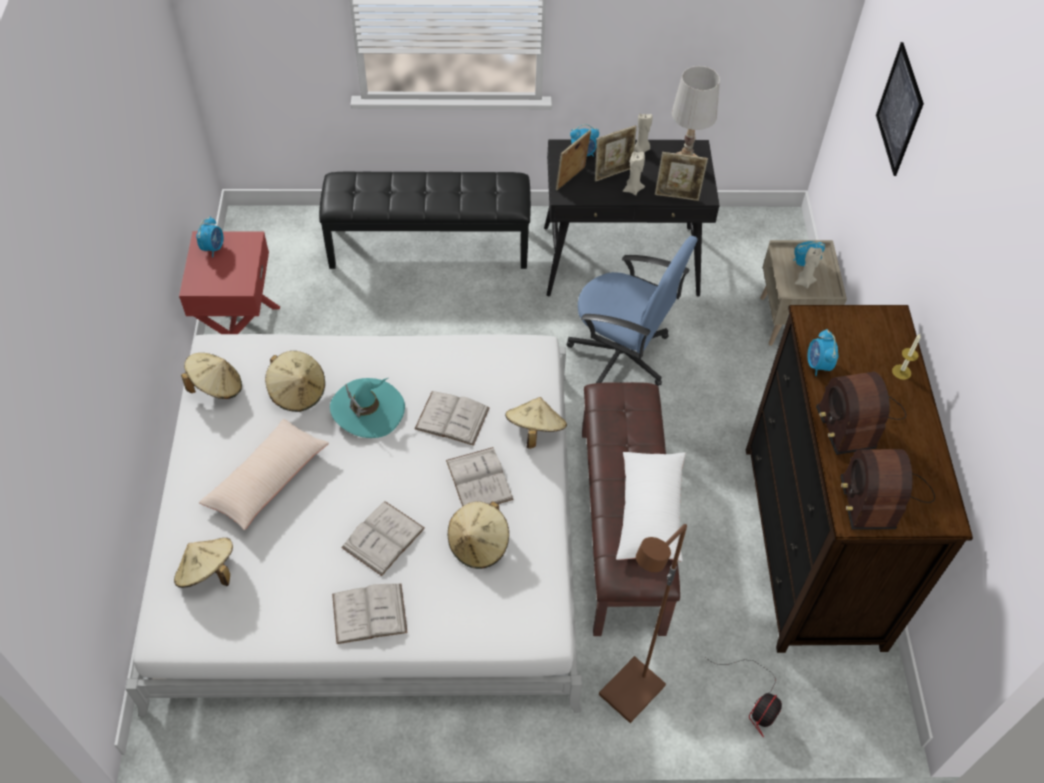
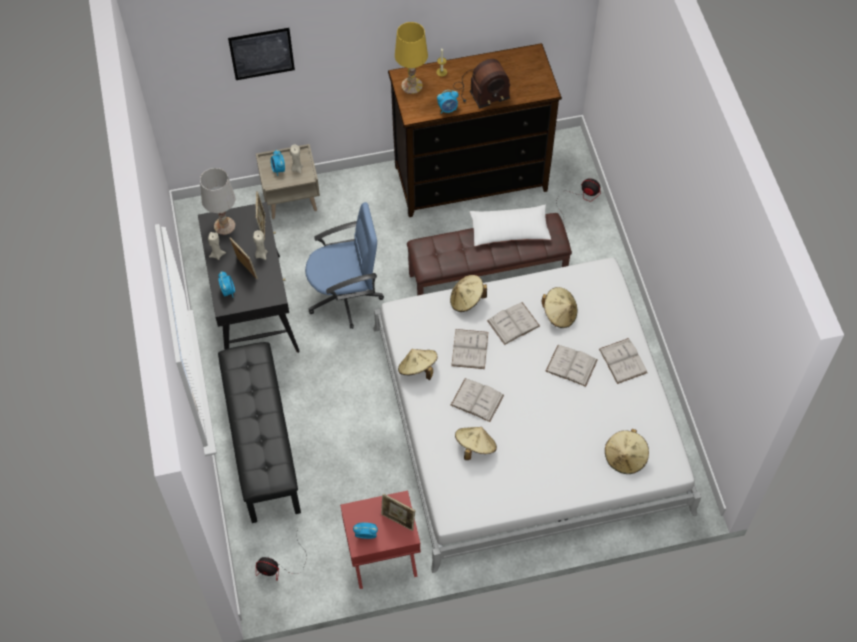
camera: 100 degrees left, 5 degrees up
(216, 387) = (485, 500): beige hat -> beige hat (418, 369)
(267, 480) = (550, 444): beige pillow -> none
(273, 242) = (279, 566): none -> fan
(368, 410) = (477, 400): turquoise hat -> white book
(571, 180) = (258, 294): picture frame -> picture frame (398, 521)
(621, 355) = (345, 296): blue office chair -> blue office chair turned 60 degrees clockwise
(632, 692) = (594, 257): brown floor lamp -> none
(872, 328) = (412, 86): none -> yellow table lamp
(880, 493) = (528, 79): radio -> none

